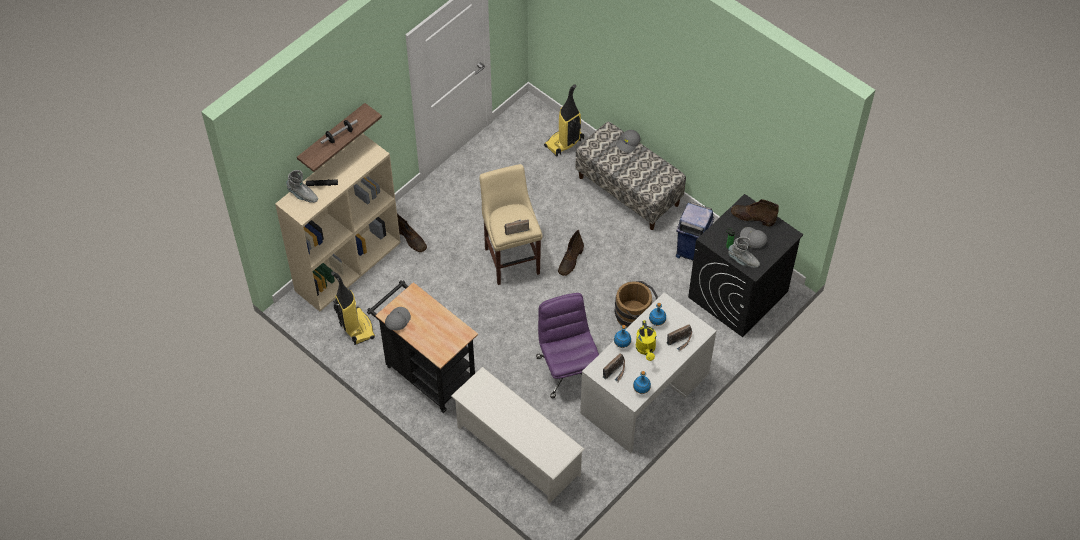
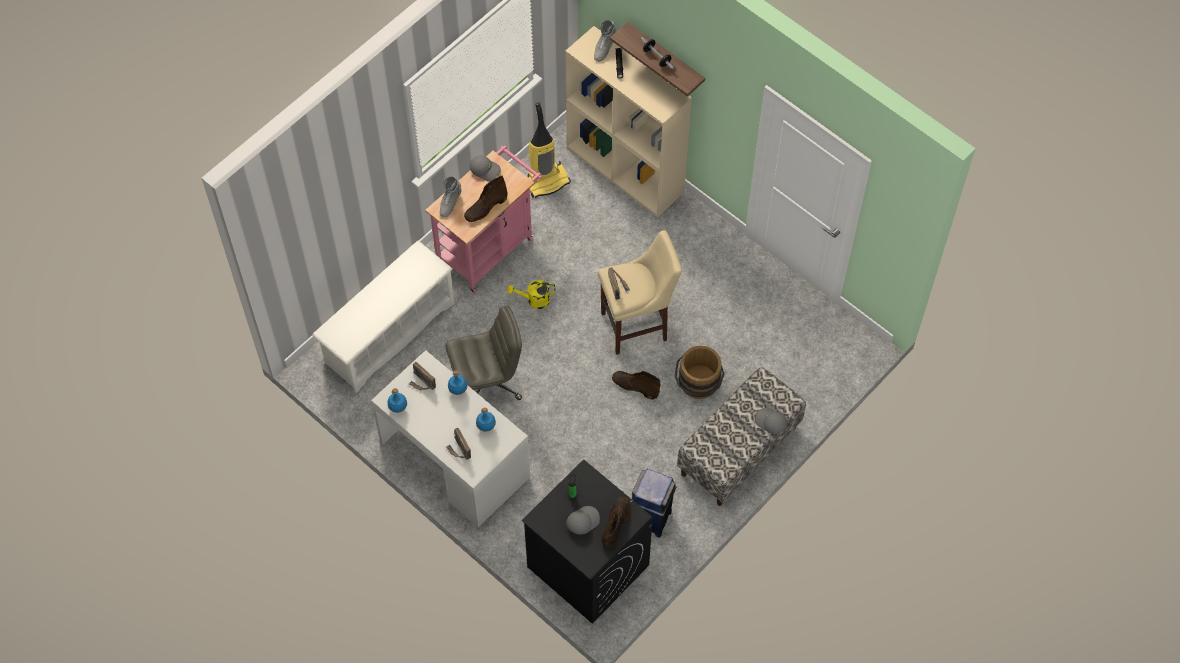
camera: 90 degrees right, 5 degrees up
(411, 239) = (662, 227): brown boot -> brown boot (485, 207)
(426, 372) = (489, 247): black cart -> pink cart
(564, 143) = (808, 381): vacuum cleaner -> none
(568, 370) = (487, 382): purple office chair -> grey office chair
(636, 316) = (558, 453): brown bucket -> brown bucket (698, 385)
(646, 349) = (450, 414): yellow watering can -> yellow watering can (534, 300)
(743, 261) = (551, 508): grey boot -> grey boot (450, 203)

